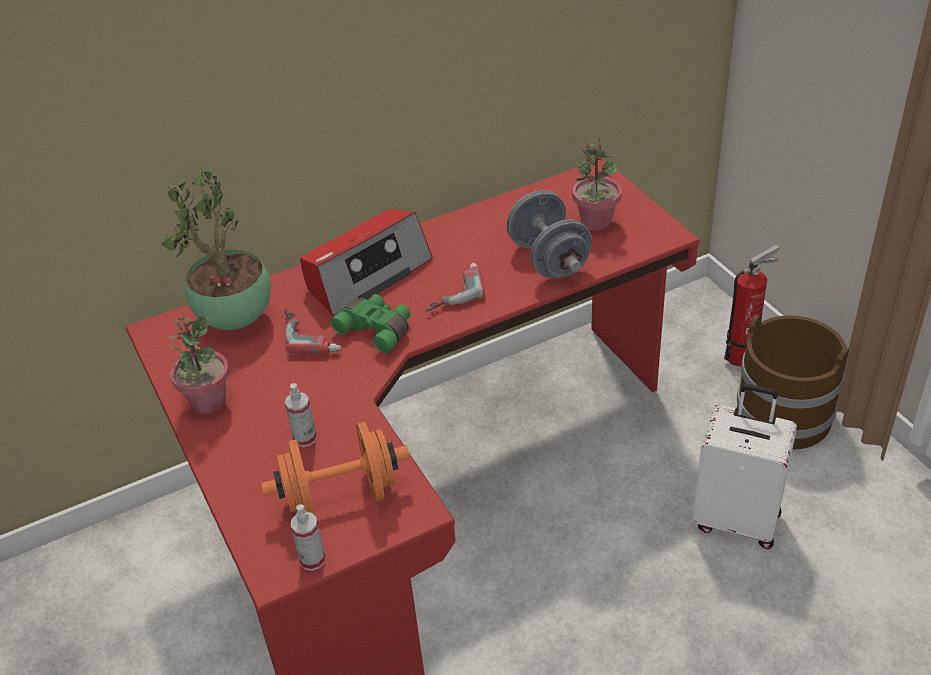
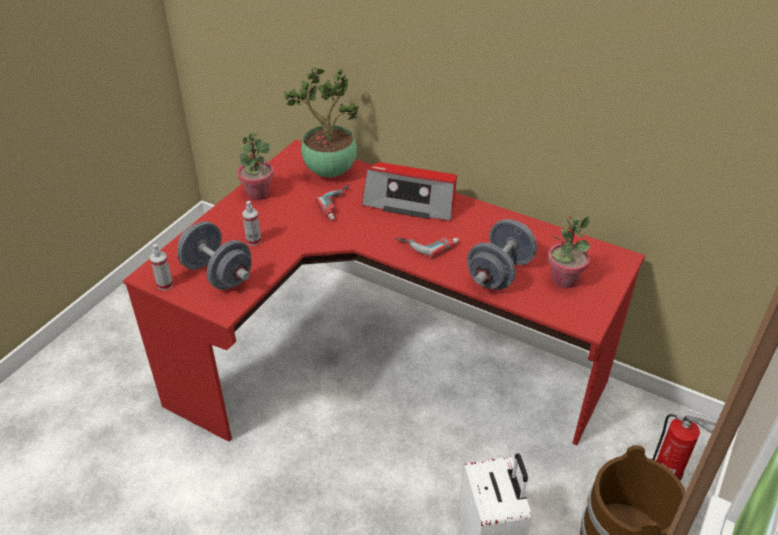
camera: 55 degrees right, 0 degrees up
(341, 496) = (218, 274): orange dumbbell -> grey dumbbell
(377, 329) = (365, 228): green binoculars -> none

